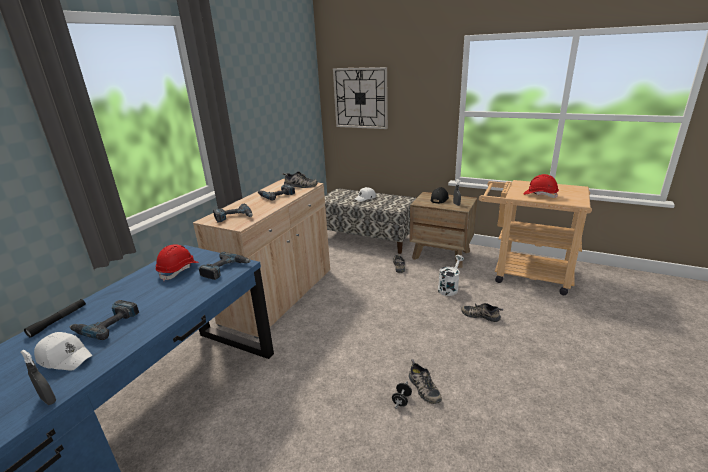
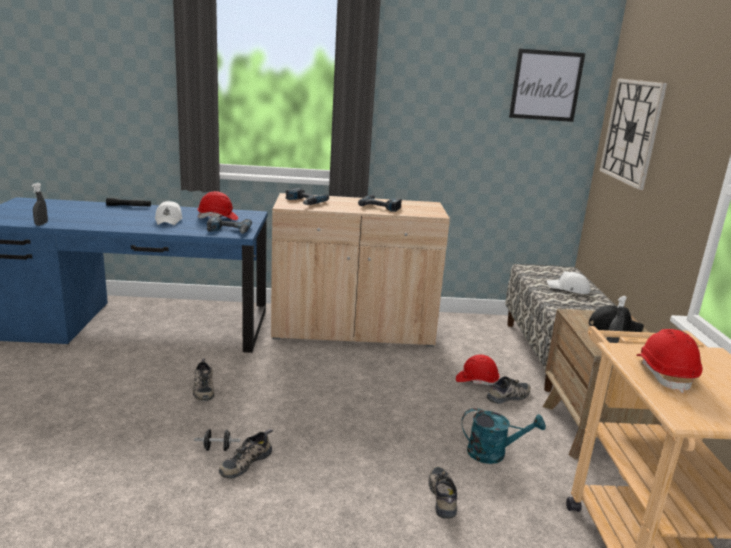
camera: 60 degrees right, 5 degrees down
(65, 357) = (86, 217): white cap -> white cap (169, 220)
(107, 324) = (127, 217): power drill -> none
(297, 80) = (546, 85): none -> picture
(300, 186) = (424, 210): shoe -> shoe (202, 388)
(378, 270) = (476, 381): none -> red hard hat
(449, 288) = (493, 453): white watering can -> turquoise watering can

